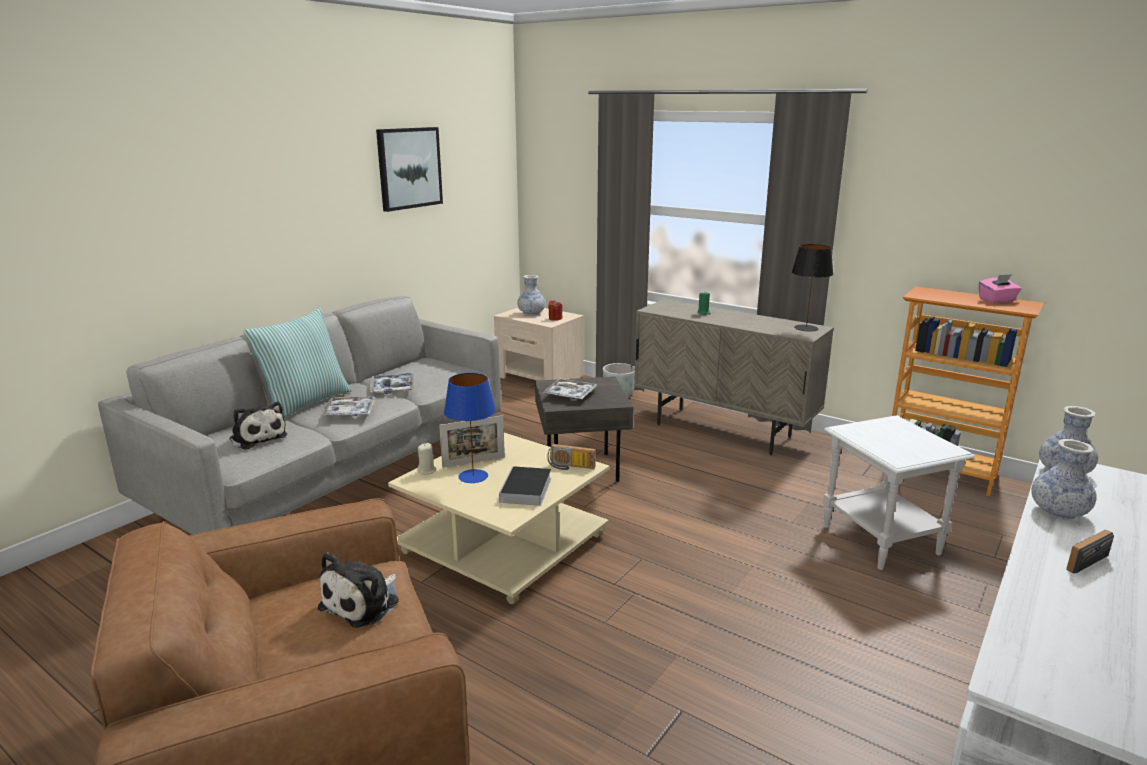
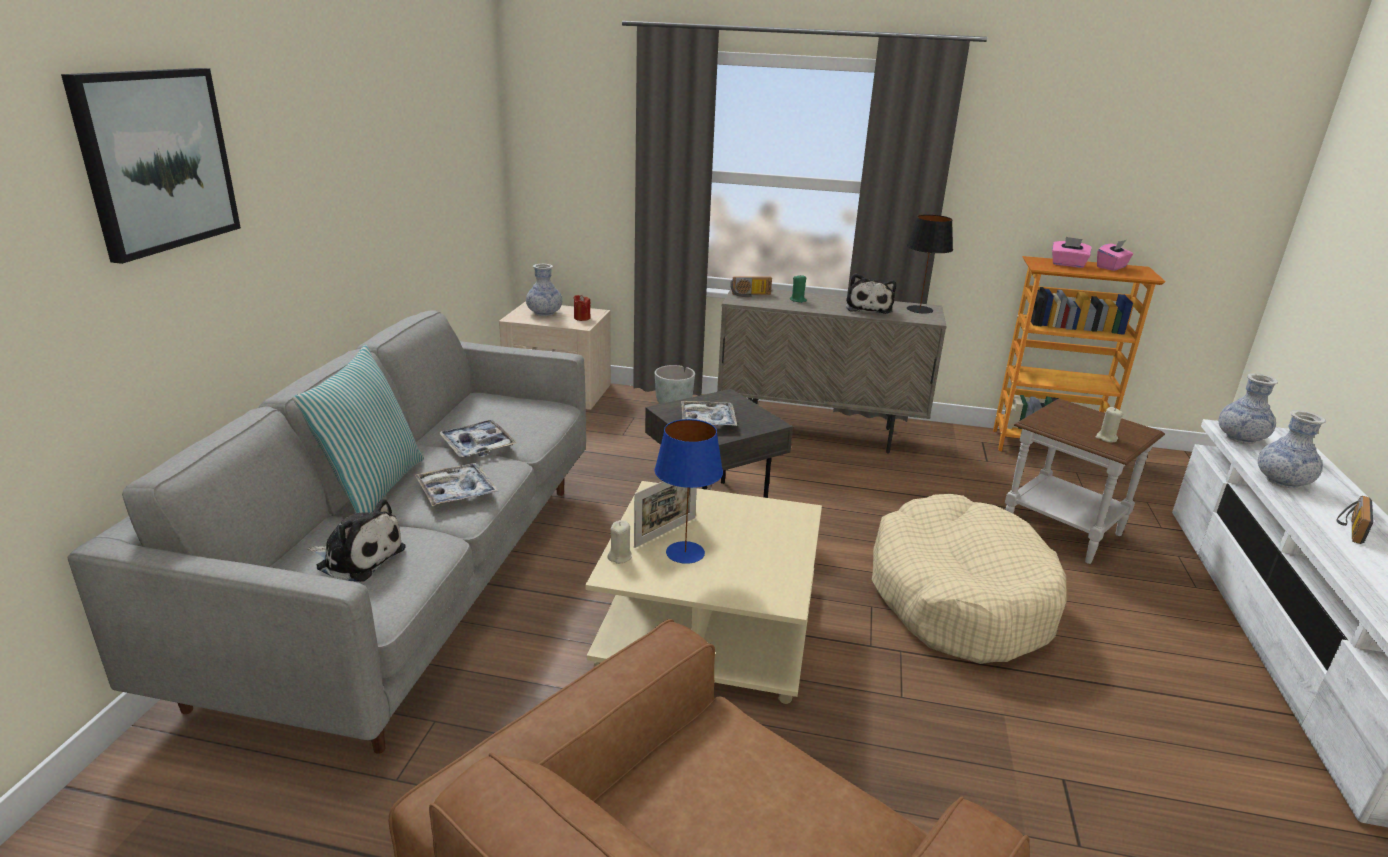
camera: 25 degrees left, 5 degrees up
(363, 603) = (761, 777): plush toy -> plush toy (868, 308)
(409, 168) = (406, 126): picture -> picture (156, 160)
(526, 491) = (767, 559): book -> none
(570, 467) = (783, 516): radio -> radio (750, 295)
(724, 568) = (959, 597): none -> beige dog bed
(881, 540) = (1063, 531): white side table -> brown side table
(900, 450) = (1106, 438): none -> beige candle
(951, 295) = (1067, 264): none -> pink tissue box

